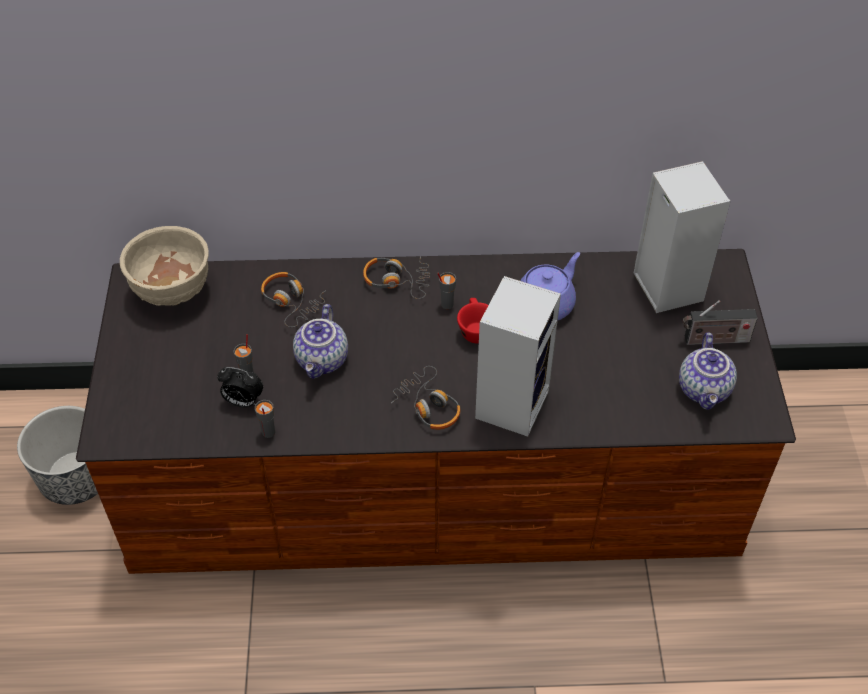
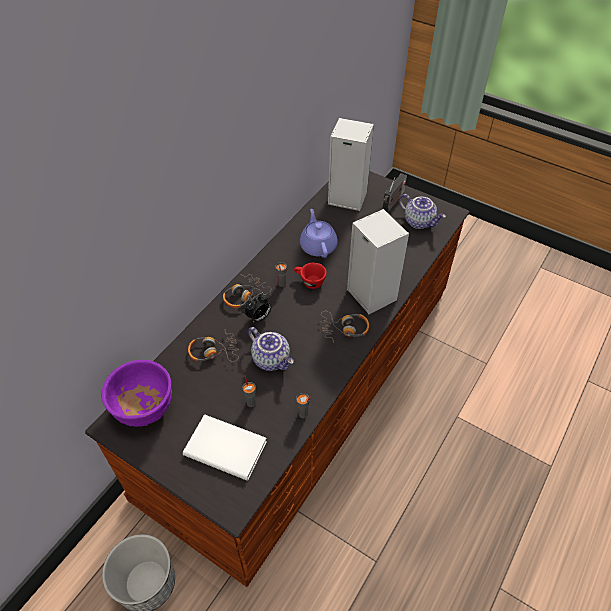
camera: 55 degrees left, 0 degrees up
(174, 290) = (145, 407): beige bowl -> purple bowl
(175, 386) = (225, 446): none -> white book
(243, 402) = (269, 415): alarm clock -> alarm clock (259, 317)

